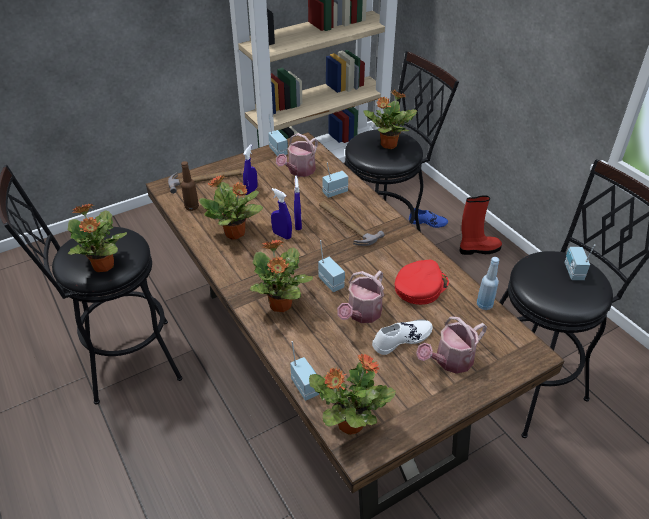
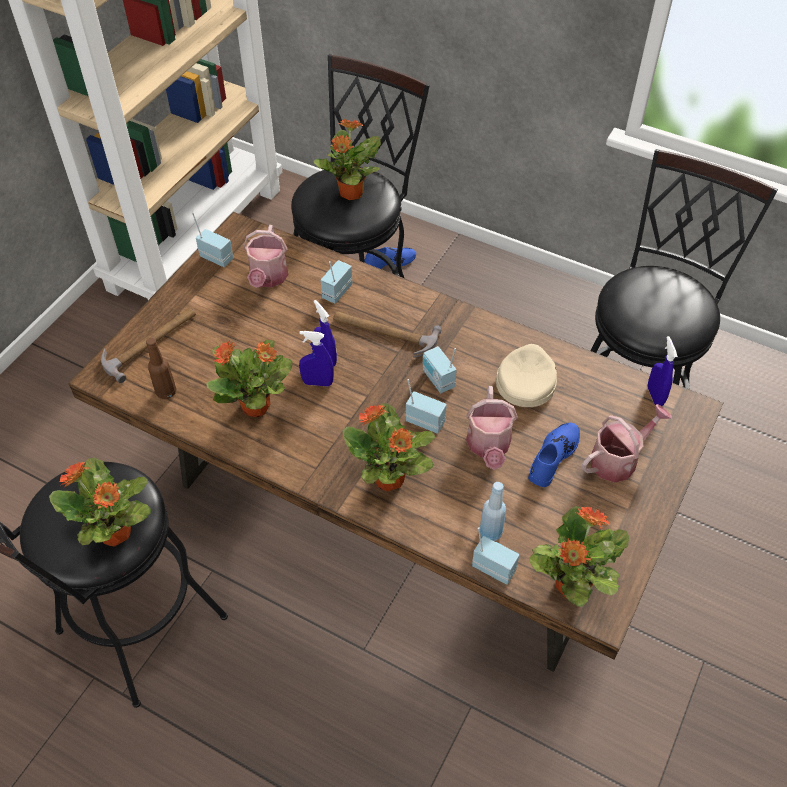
camera: 30 degrees left, 10 degrees up
(251, 191) = (228, 334): blue spray bottle -> blue spray bottle (655, 396)
(401, 339) = (552, 457): white shoe -> blue shoe
(420, 286) = (526, 380): red cap -> beige cap
(450, 361) = (618, 459): watering can -> watering can turned 150 degrees counterclockwise
(478, 249) = (471, 276): red boot -> none
(484, 305) = (607, 373): blue bottle -> blue bottle (490, 532)
(572, 272) = (666, 289): radio -> radio (437, 380)

